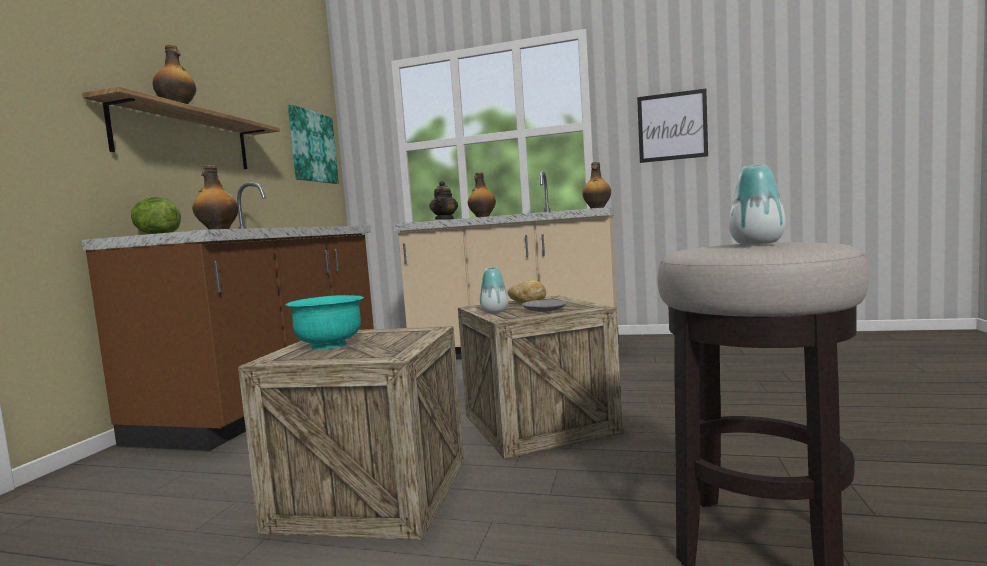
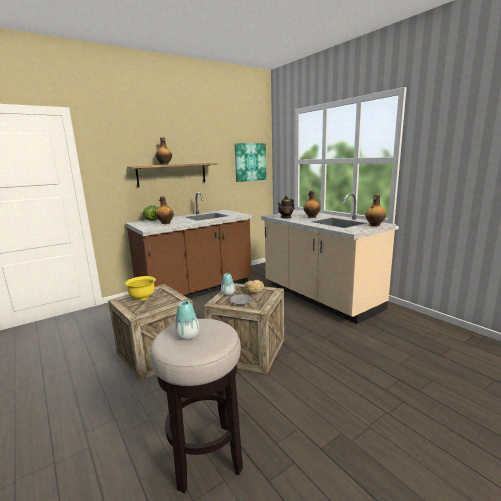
camera: 40 degrees right, 10 degrees up
(330, 345) = (142, 297): turquoise bowl -> yellow bowl
(672, 126) = (457, 167): picture -> none

